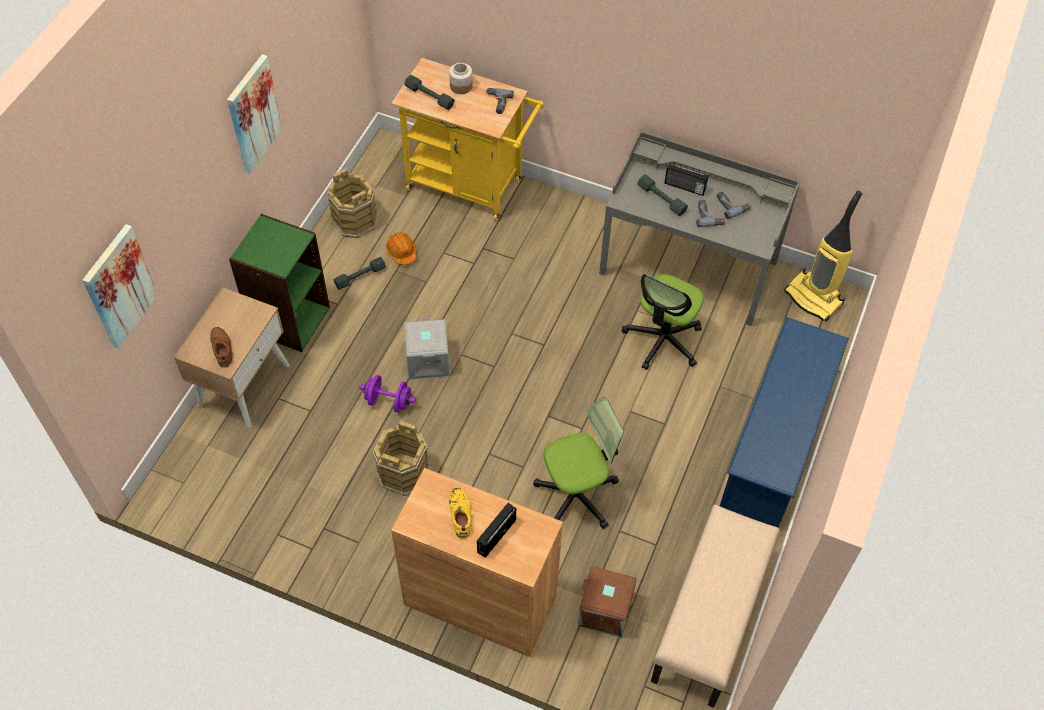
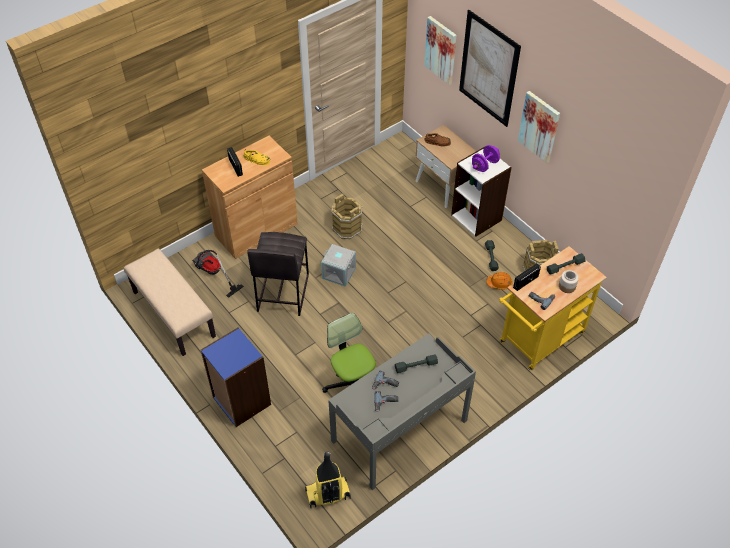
camera: 120 degrees right, 5 degrees down
(179, 175) = (488, 69): none -> picture
(289, 319) = (477, 217): green bookcase -> white bookcase
(388, 401) = (395, 238): purple dumbbell -> purple dumbbell (484, 165)
(427, 360) = (411, 264): grey storage box -> grey storage box (339, 273)
(577, 494) = (282, 292): office chair -> grey stool
(604, 611) = (212, 274): brown storage box -> vacuum cleaner
(684, 187) = (418, 384): radio -> radio (525, 282)
(774, 447) = (241, 401): blue shoe rack -> blue bookcase

